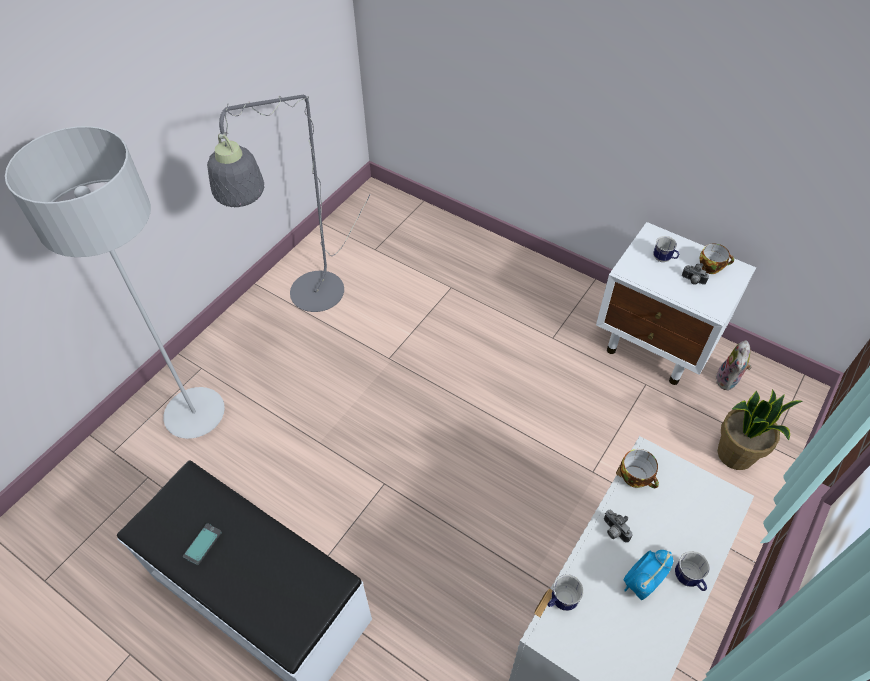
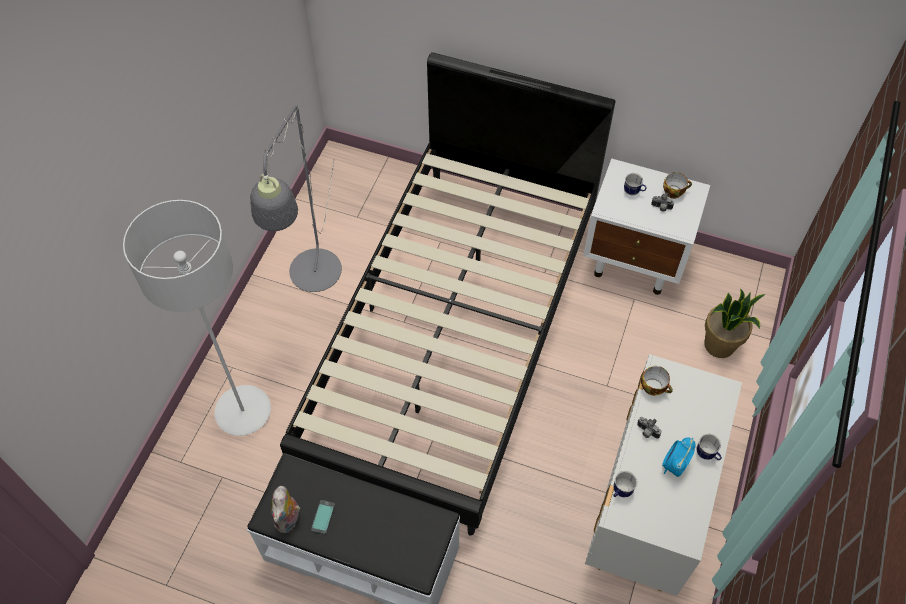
camera: 15 degrees left, 5 degrees up
(436, 383) = (453, 336): none -> black bed
(728, 381) = (702, 281): plush toy -> plush toy (289, 519)

